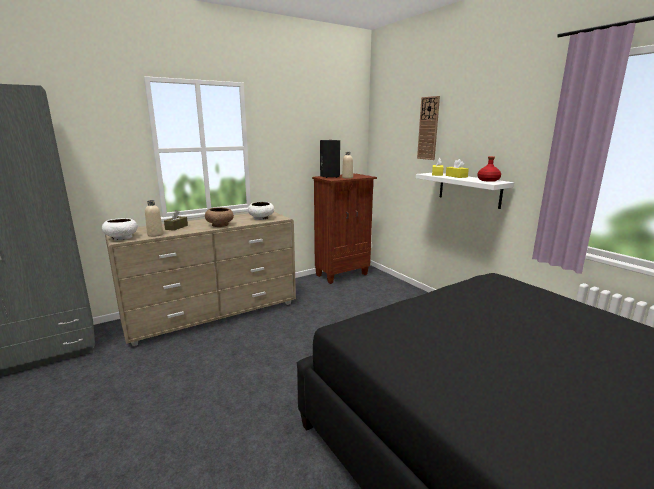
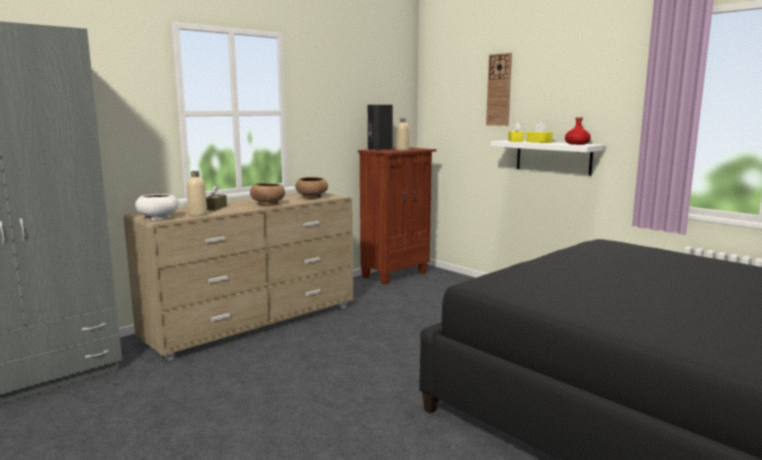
camera: 10 degrees left, 5 degrees down
(261, 218) = (312, 197): white bowl -> brown bowl

